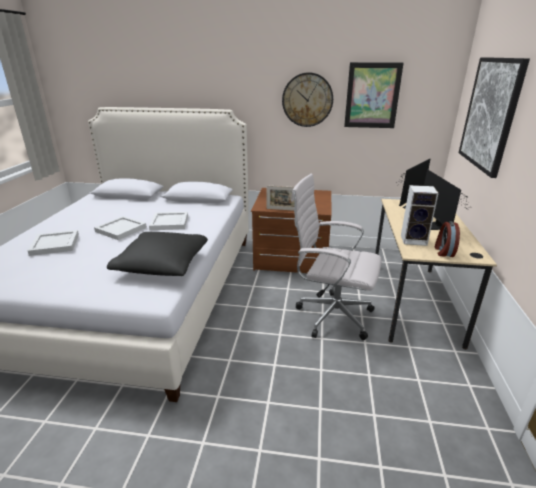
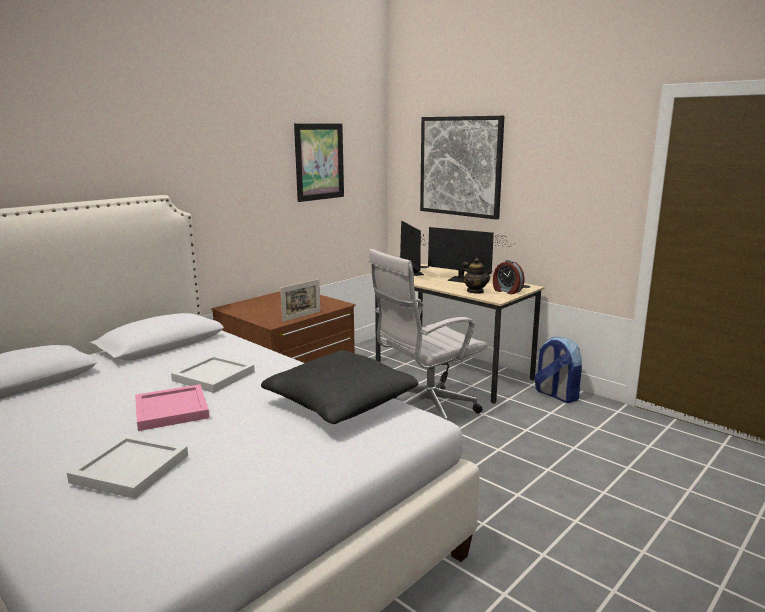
camera: 55 degrees left, 10 degrees down
(121, 230) = (173, 410): white tray -> pink tray
(307, 100) = (254, 172): wall clock -> none
(414, 240) = (475, 292): speaker -> teapot
(456, 372) = (556, 395): none -> backpack

